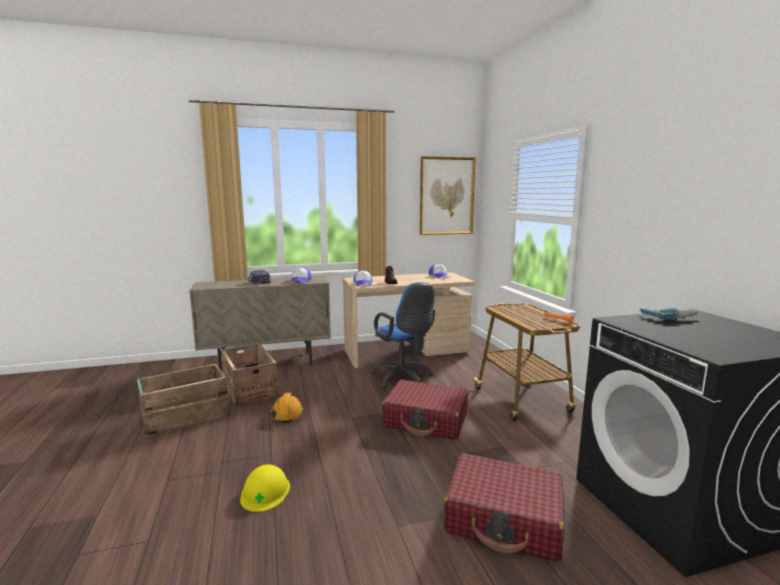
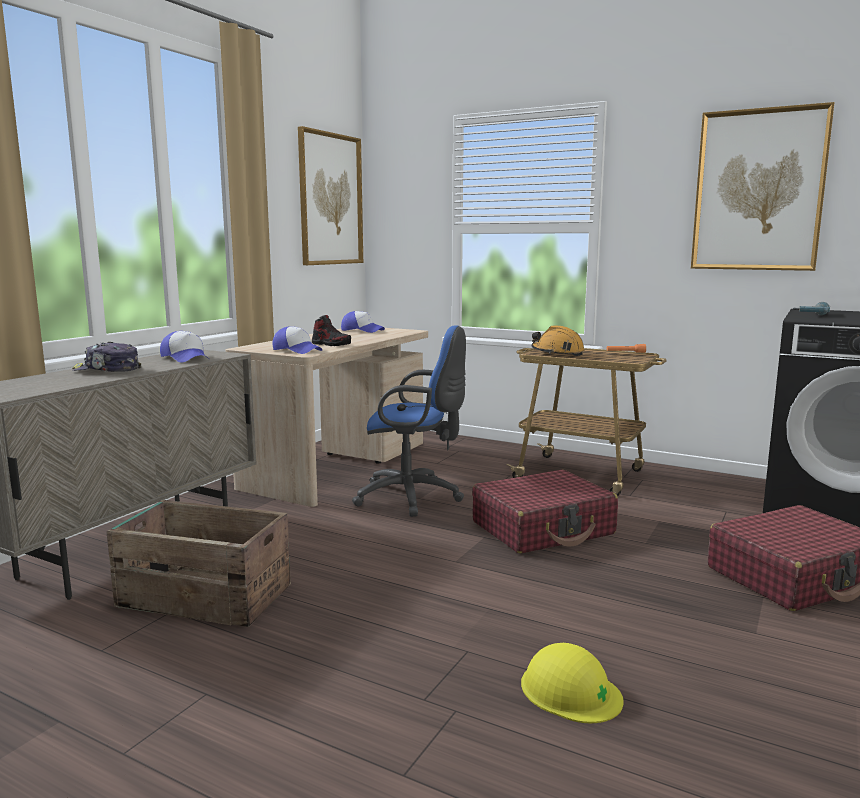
camera: 45 degrees left, 0 degrees up
(184, 416) = (175, 687): crate -> none
(287, 413) = (359, 597): orange hard hat -> orange hard hat (557, 353)
(678, 198) = (758, 190): none -> picture

